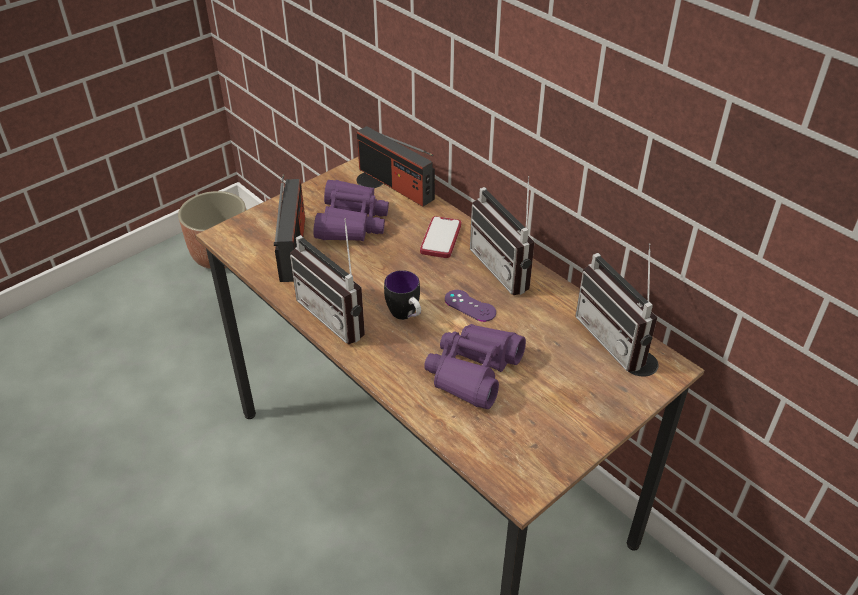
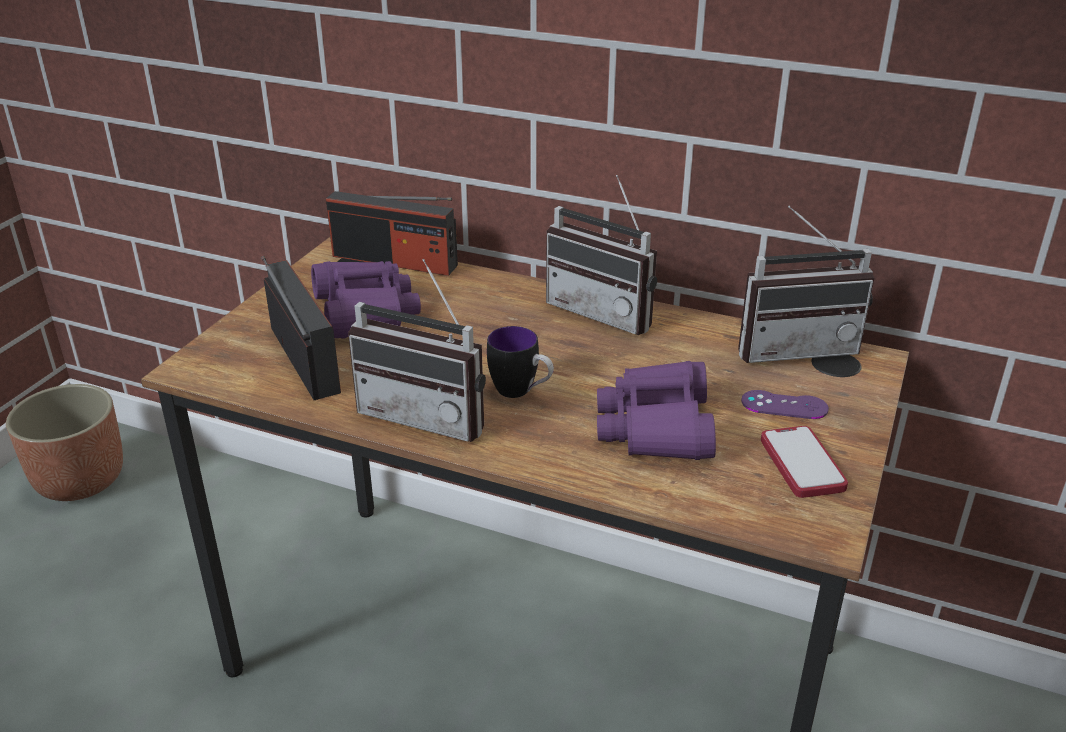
camera: 25 degrees left, 10 degrees down
(441, 238) = (498, 302): phone -> phone (802, 464)
(470, 306) = (593, 360): purple game controller -> purple game controller (784, 405)
(619, 339) = (794, 347): radio -> radio turned 45 degrees counterclockwise

